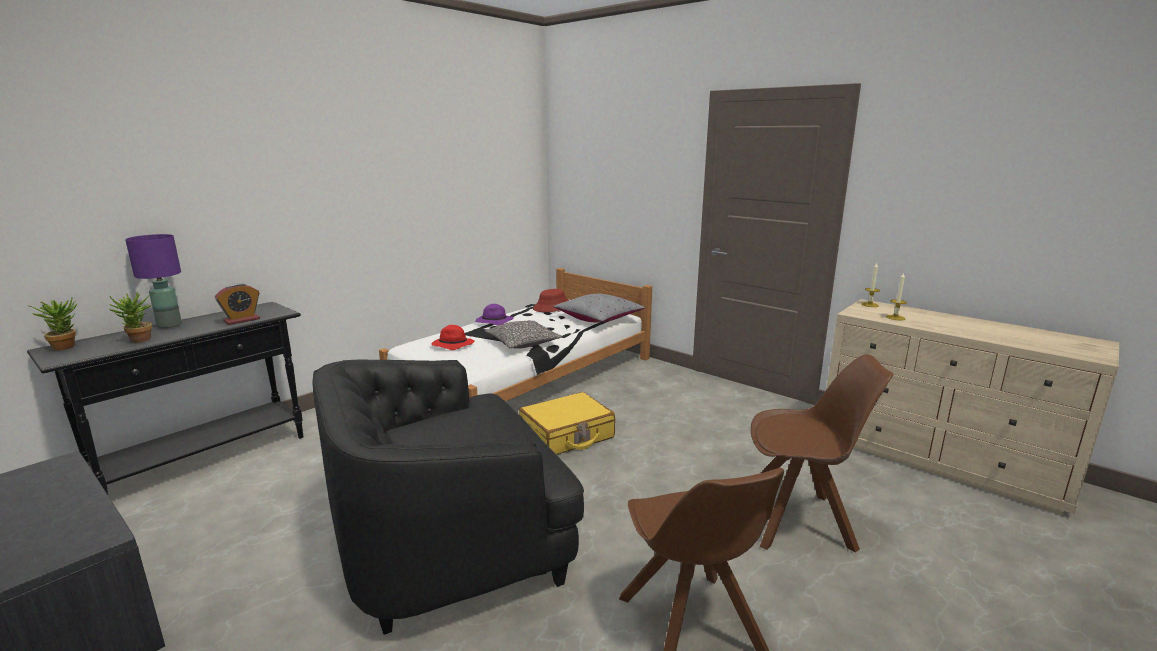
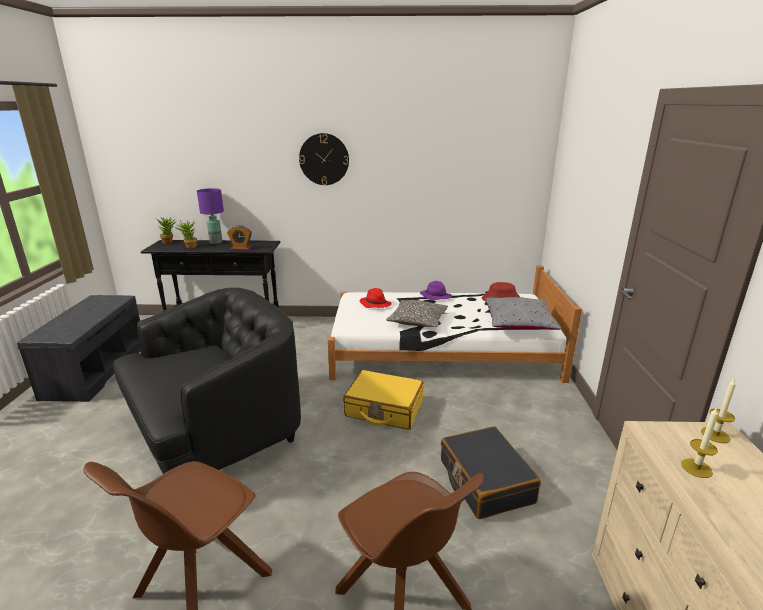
camera: 50 degrees right, 5 degrees up
(325, 175) = (324, 159): none -> wall clock
(449, 544) = (215, 431): black armchair -> black armchair turned 120 degrees clockwise
(713, 436) = (485, 481): none -> black suitcase

